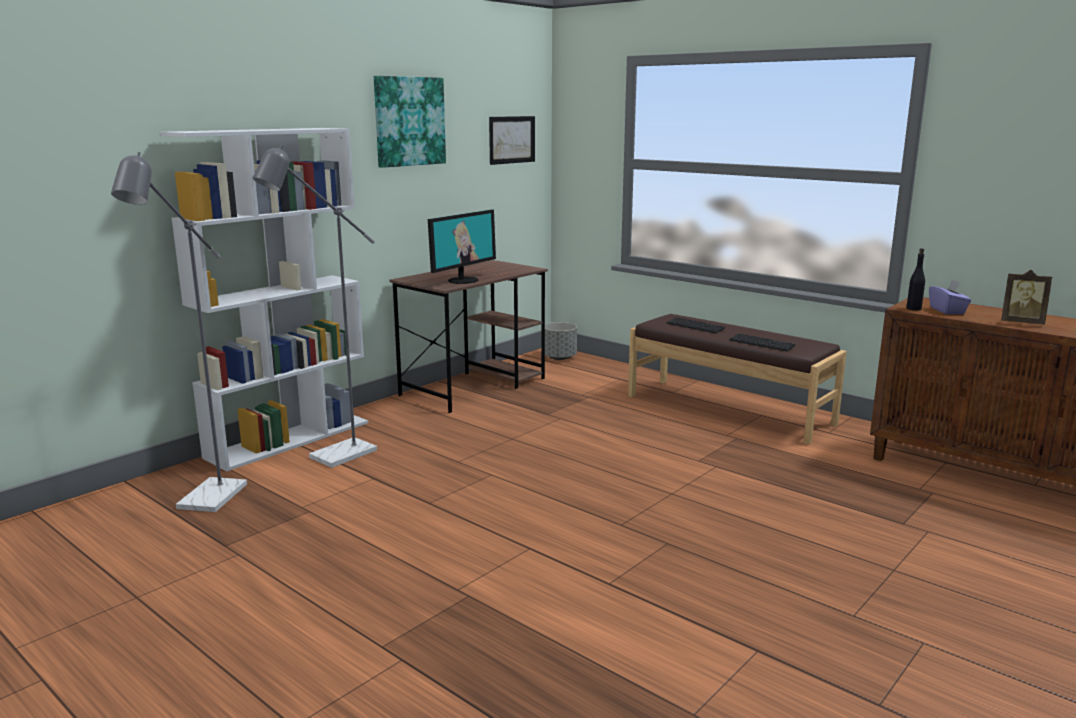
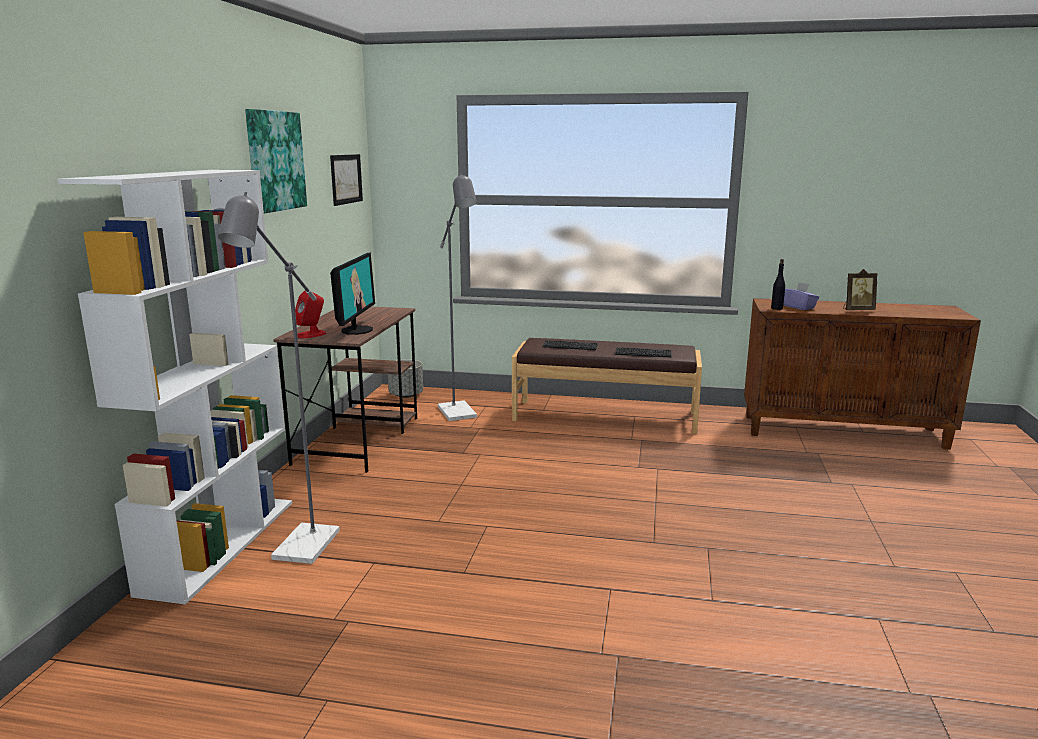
camera: 30 degrees left, 0 degrees up
(206, 502) = (205, 650): grey floor lamp -> grey floor lamp (459, 415)
(422, 279) = (311, 334): none -> red speaker

